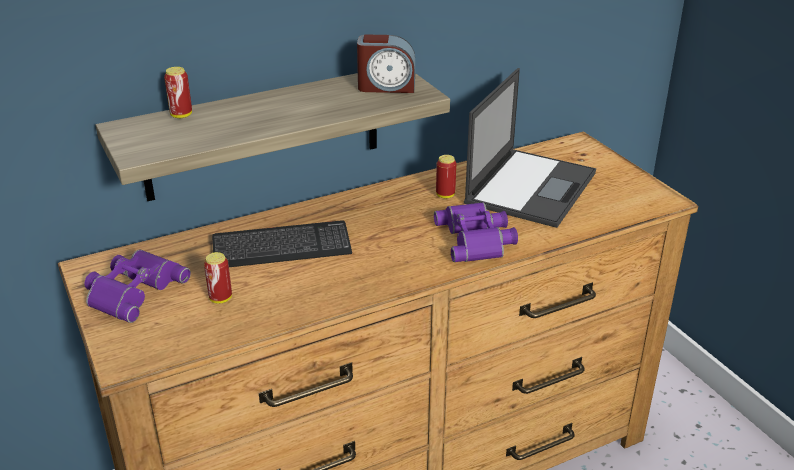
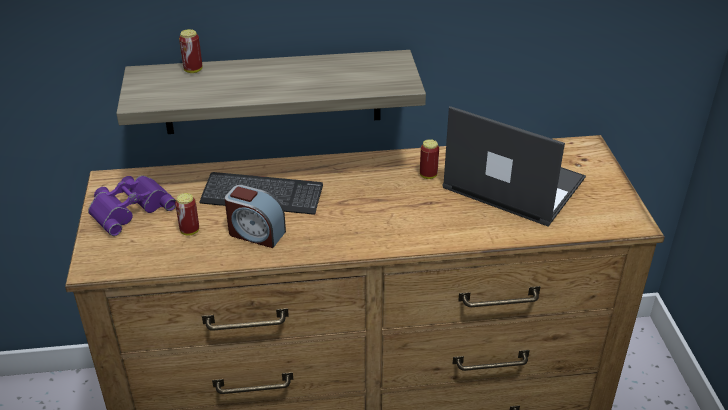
camera: 20 degrees right, 5 degrees up
(386, 86) = (378, 71): alarm clock -> alarm clock (256, 233)
(477, 239) = (430, 224): purple binoculars -> none
(531, 187) = (512, 183): laptop -> laptop turned 105 degrees counterclockwise

